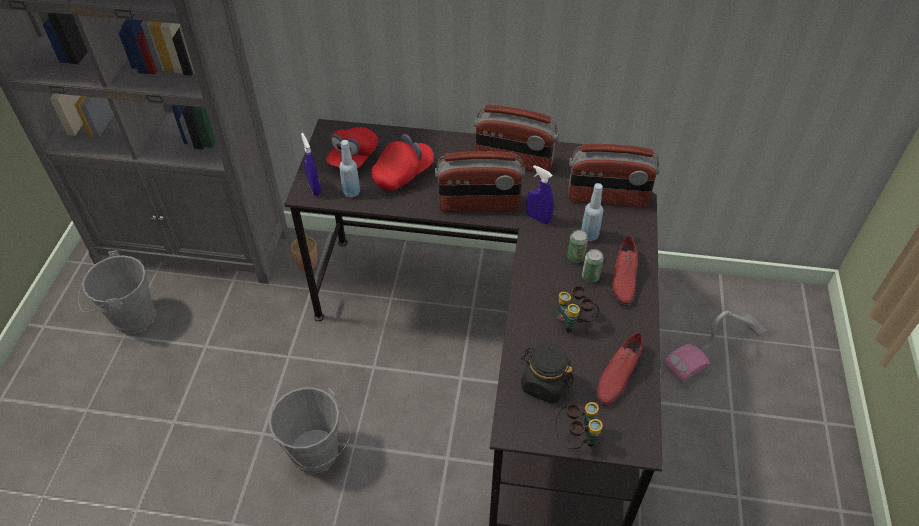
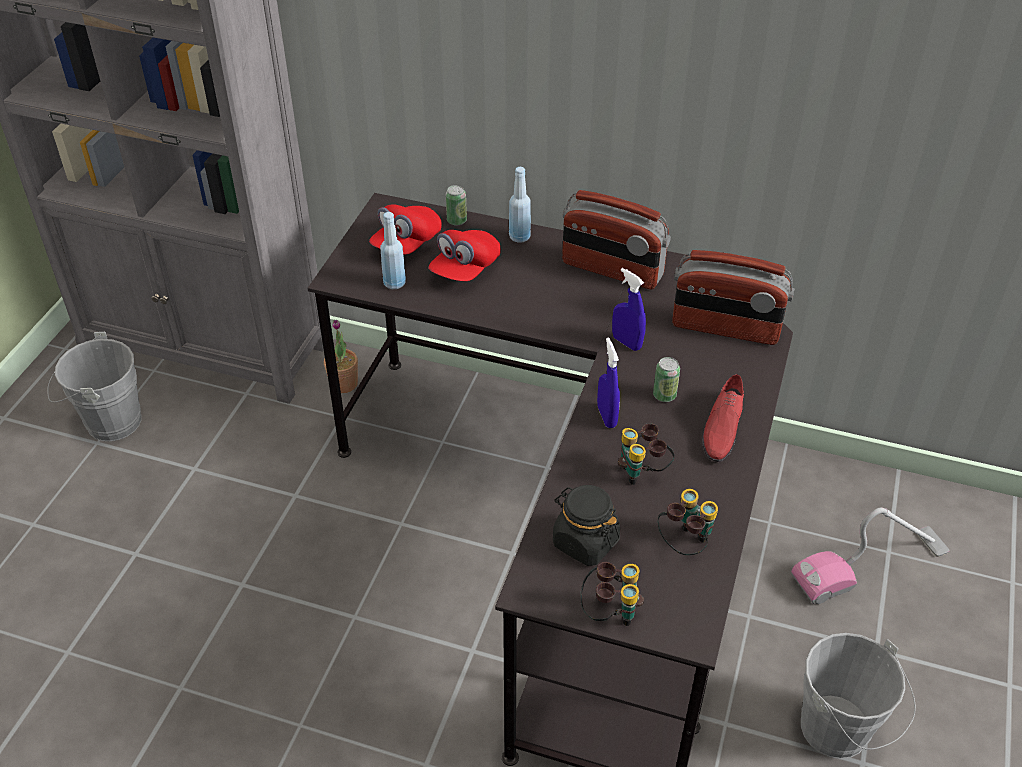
camera: 10 degrees right, 5 degrees down
(314, 188) = (349, 273): blue spray bottle -> blue spray bottle (606, 416)
(318, 455) = (305, 622): grey bucket -> grey bucket (840, 734)
(403, 174) = (465, 269): red cap -> red cap turned 150 degrees clockwise
(479, 204) = (553, 316): radio -> none
(589, 235) = (689, 371): blue bottle -> blue bottle (519, 237)
(590, 276) = (678, 421): can -> can (456, 221)
(618, 374) = (684, 543): red shoe -> binoculars

